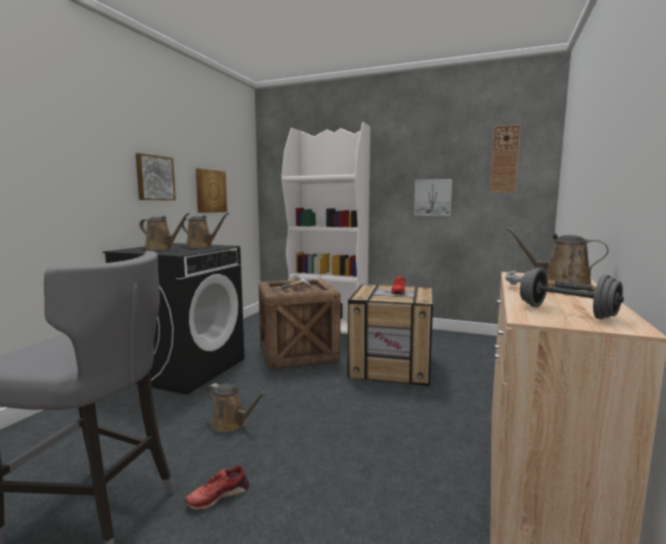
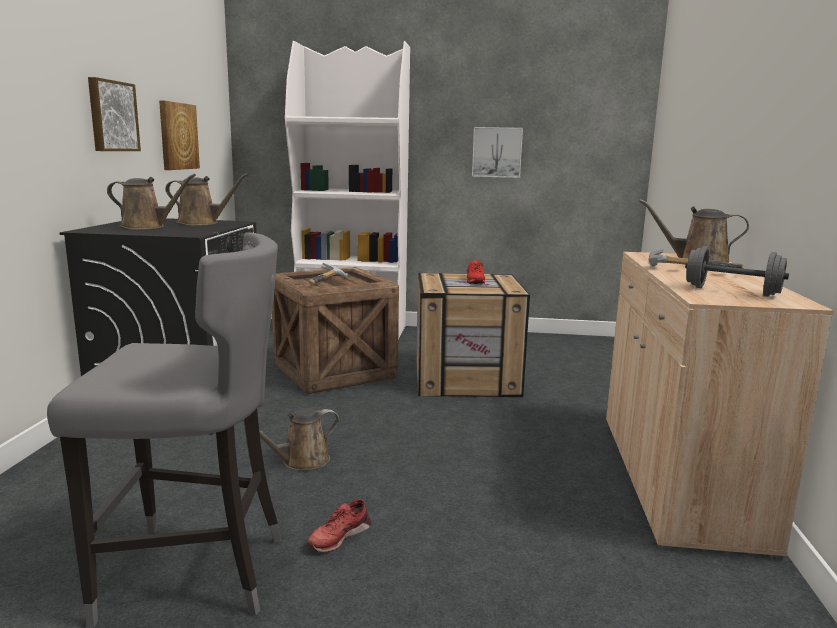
camera: 15 degrees left, 5 degrees up
(232, 423) = (301, 461): brown watering can -> brown watering can turned 135 degrees clockwise
(505, 159) = (590, 104): wall clock -> none

